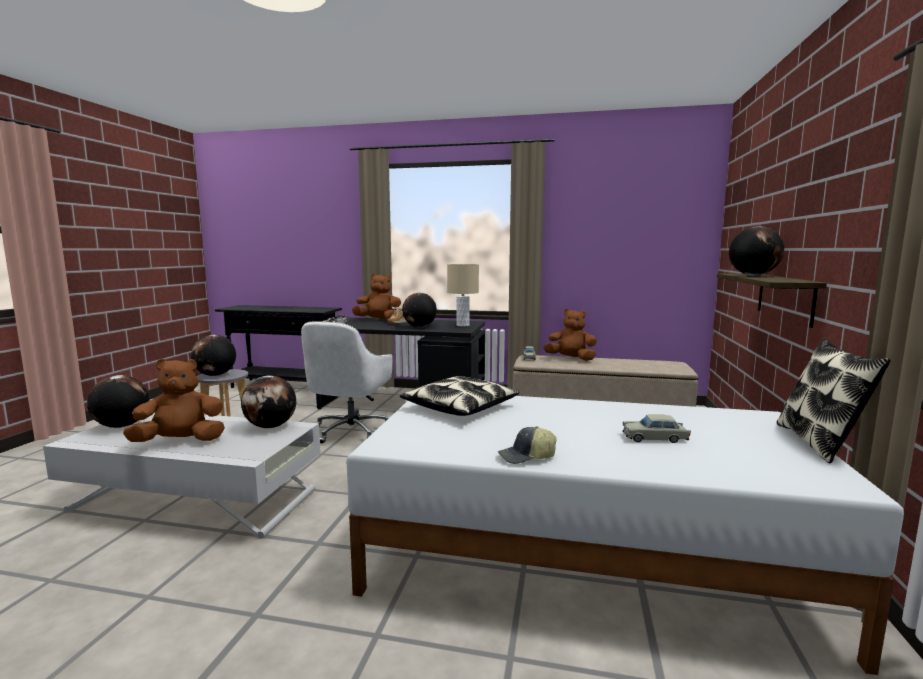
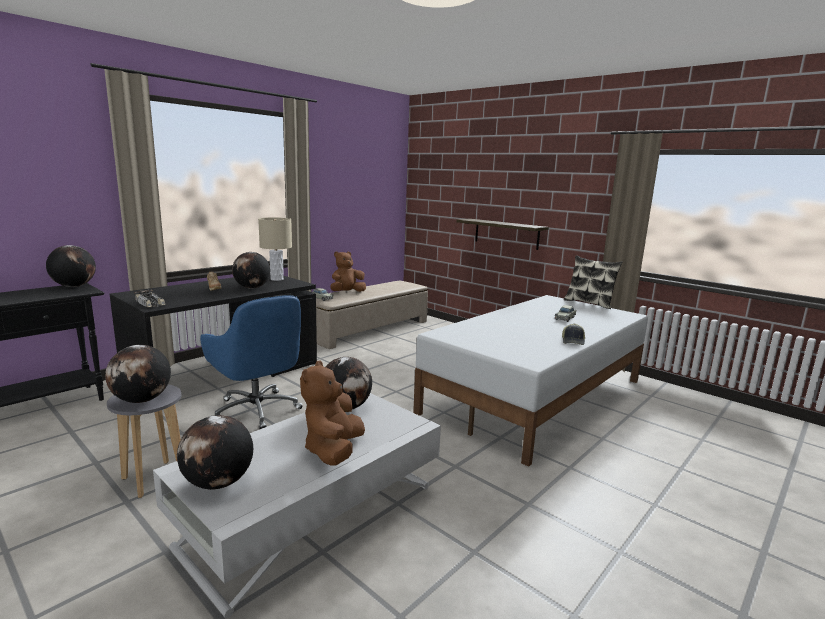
camera: 60 degrees left, 5 degrees up
(350, 431) = (255, 411): white office chair -> blue office chair
(378, 320) = (175, 289): brown plush toy -> none
(460, 407) = (476, 334): pillow -> none
(753, 275) = (488, 221): globe -> globe (74, 286)

